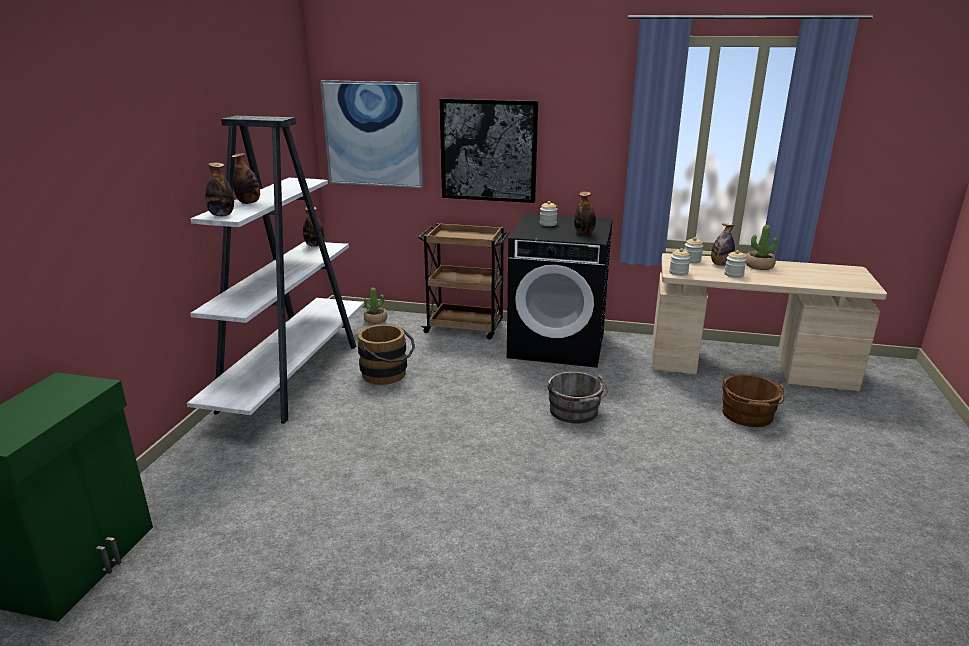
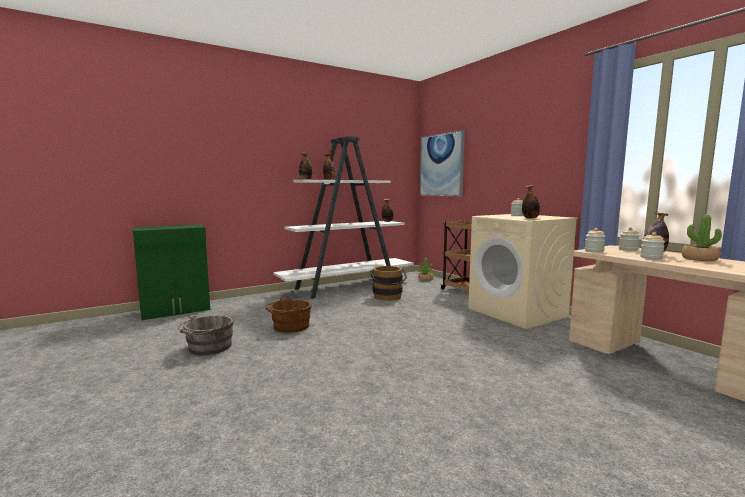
camera: 45 degrees right, 15 degrees down
(488, 150) = (497, 169): picture -> none
(557, 344) = (517, 312): black washing machine -> beige washing machine
(575, 412) = (462, 341): grey bucket -> grey bucket (208, 348)
(748, 416) = (618, 393): brown bucket -> brown bucket (289, 327)

